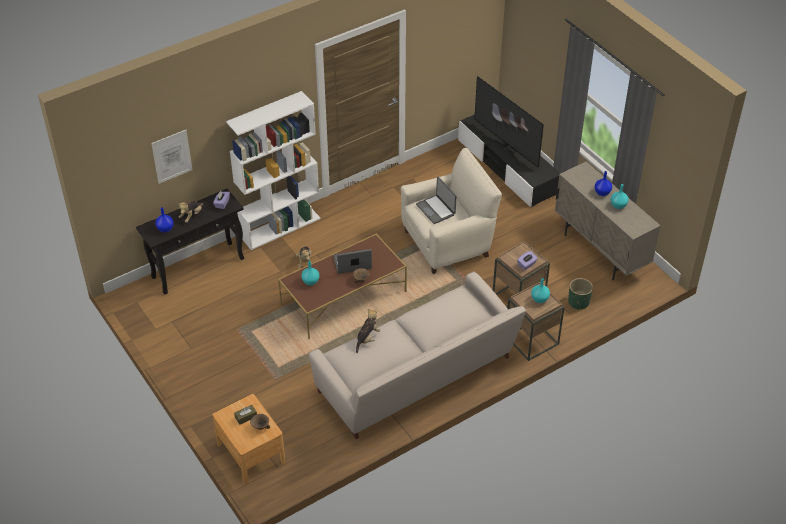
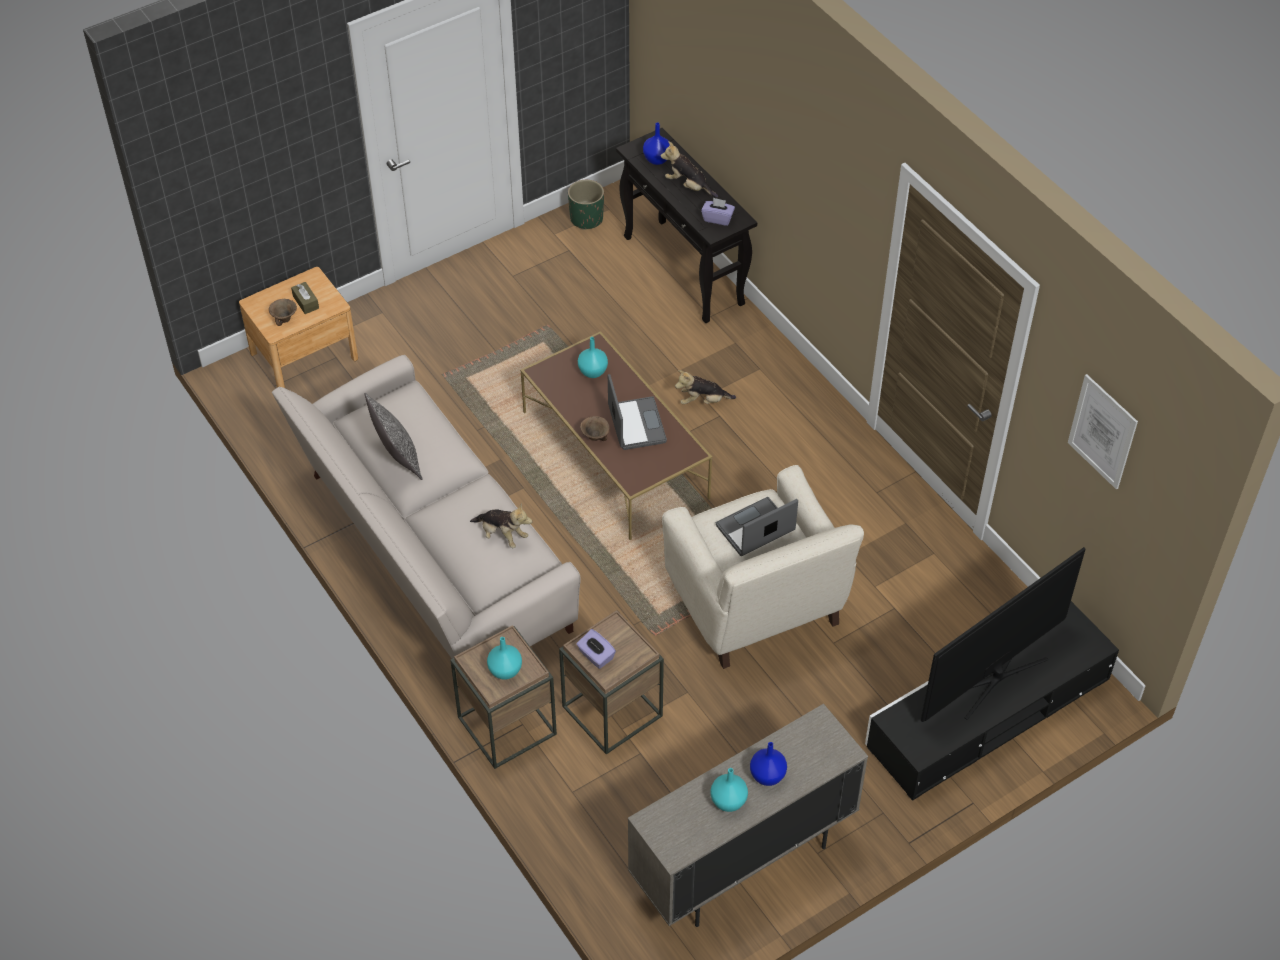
camera: 90 degrees right, 5 degrees up
(172, 156) = (715, 87): picture -> picture (1102, 431)
(280, 227) = (785, 366): white bookcase -> none
(367, 338) = (435, 429): plush toy -> plush toy (502, 535)
(389, 355) = (397, 458): none -> pillow
(578, 302) = (600, 811): green planter -> green planter (586, 219)

